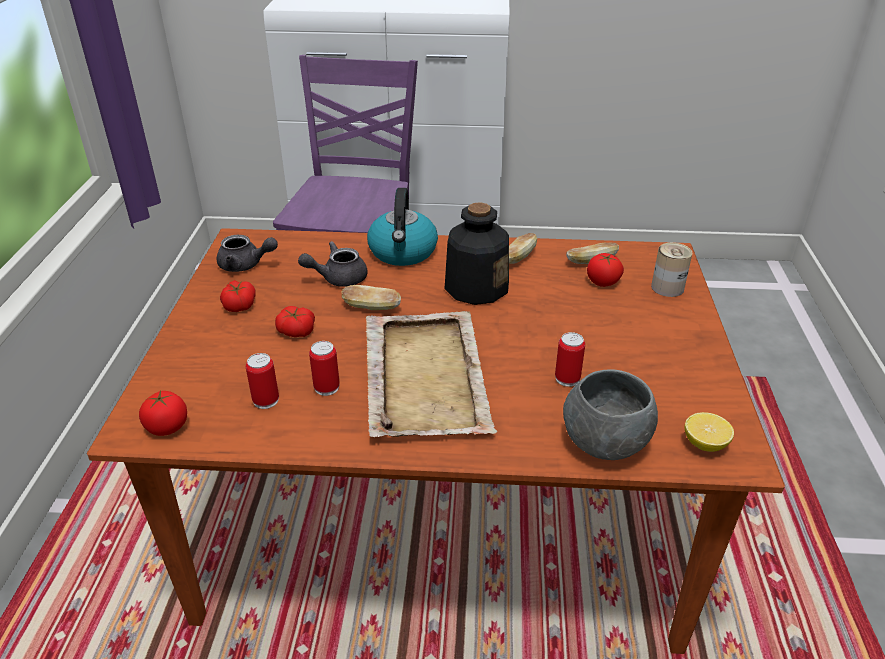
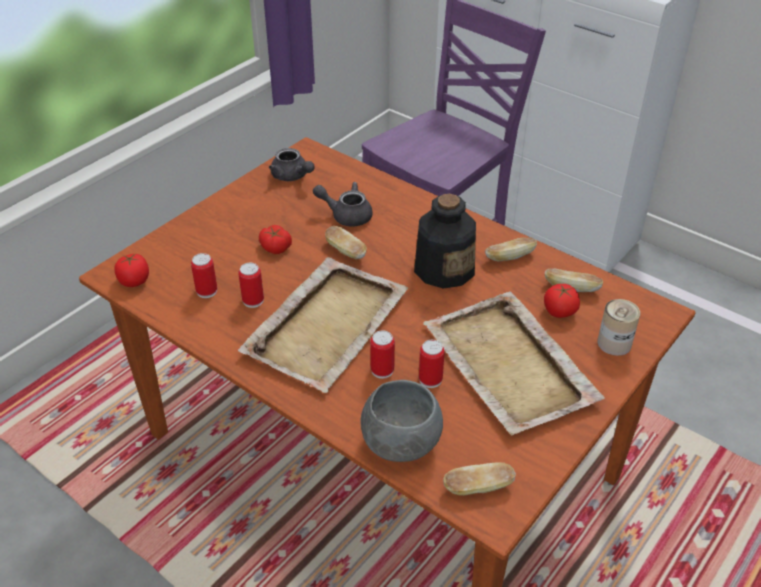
camera: 35 degrees right, 5 degrees up
(239, 305) = (258, 208): tomato -> none
(403, 252) = (419, 213): kettle -> none
(518, 390) = (382, 370): none -> can
(615, 338) = (509, 366): none -> beige tray
(705, 444) = (478, 487): lemon -> bread

